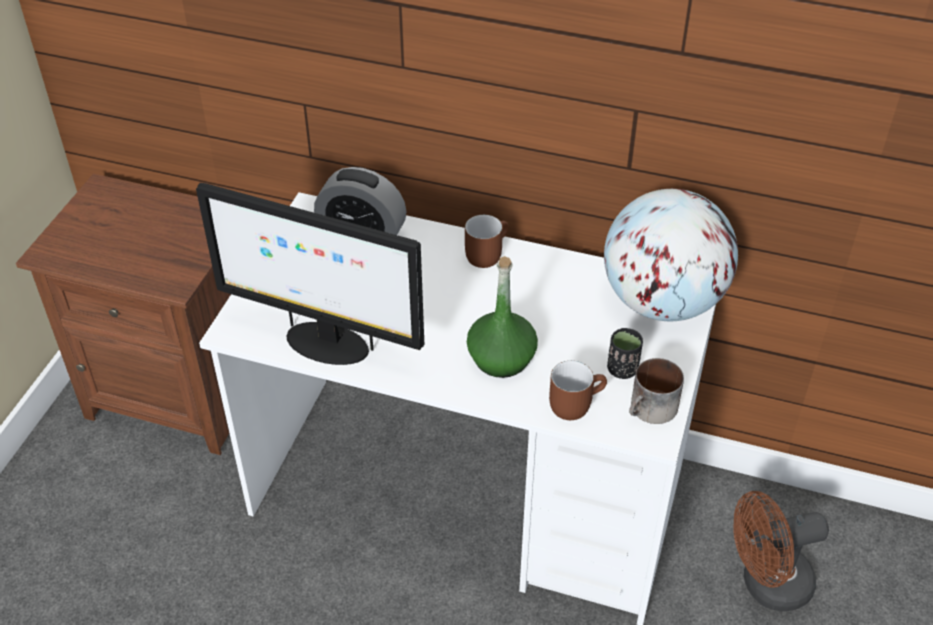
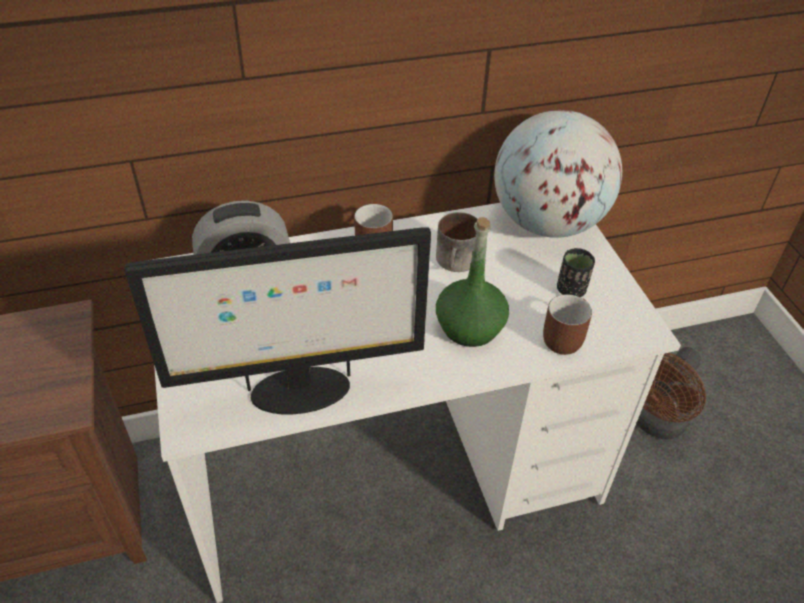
camera: 35 degrees left, 0 degrees up
(651, 411) = (624, 313): mug -> mug (457, 262)

